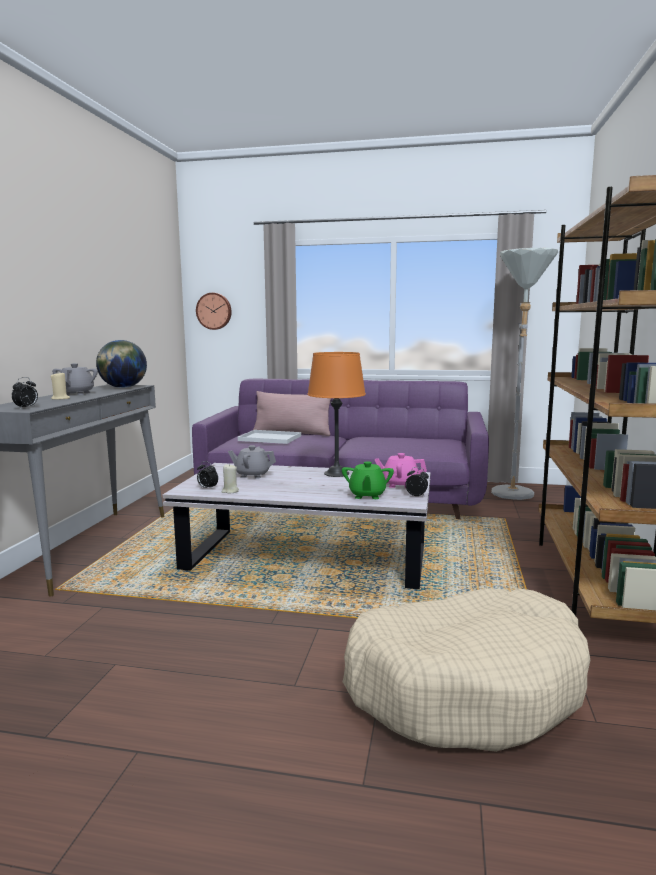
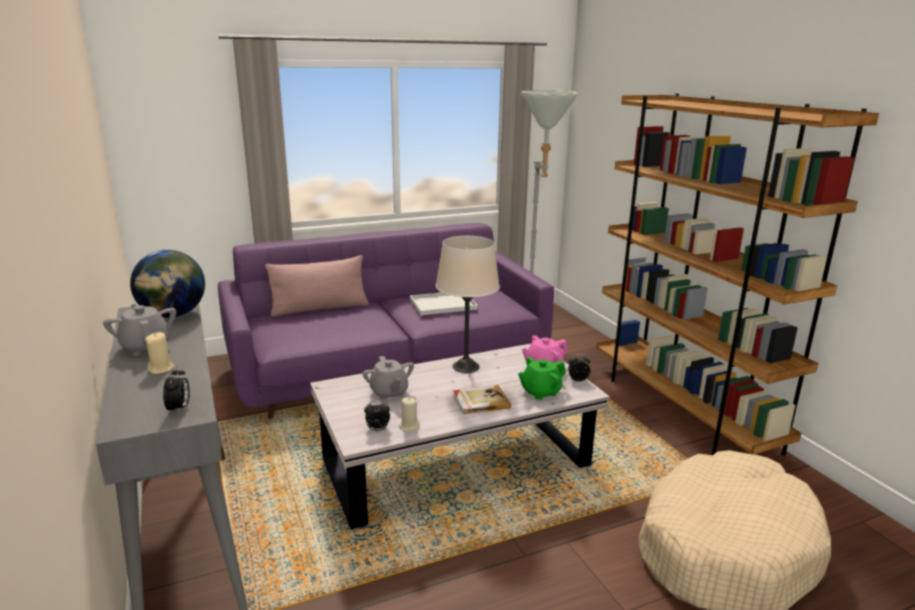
camera: 35 degrees left, 10 degrees up
(214, 311) = (160, 155): wall clock -> none
(252, 475) = (389, 393): grey teapot -> grey teapot turned 90 degrees counterclockwise
(271, 438) = (317, 325): white tray -> white tray (444, 304)
(307, 490) = (480, 401): none -> book
(337, 473) = (466, 366): orange table lamp -> beige table lamp
(367, 495) = (540, 392): green teapot -> green teapot turned 90 degrees clockwise

